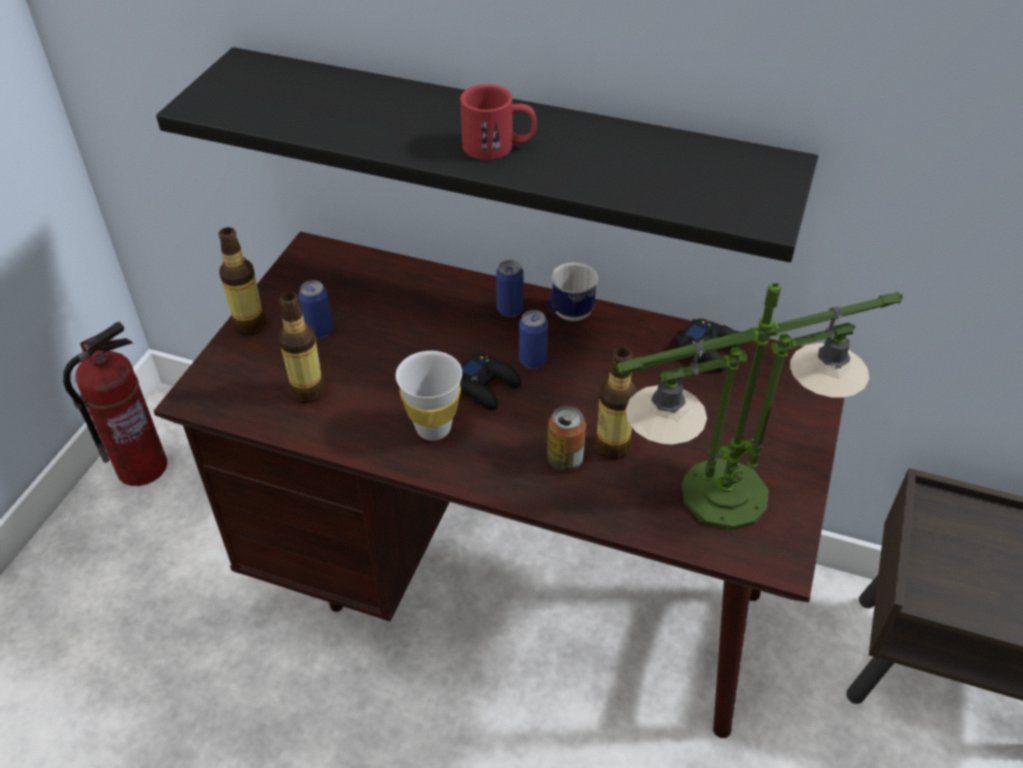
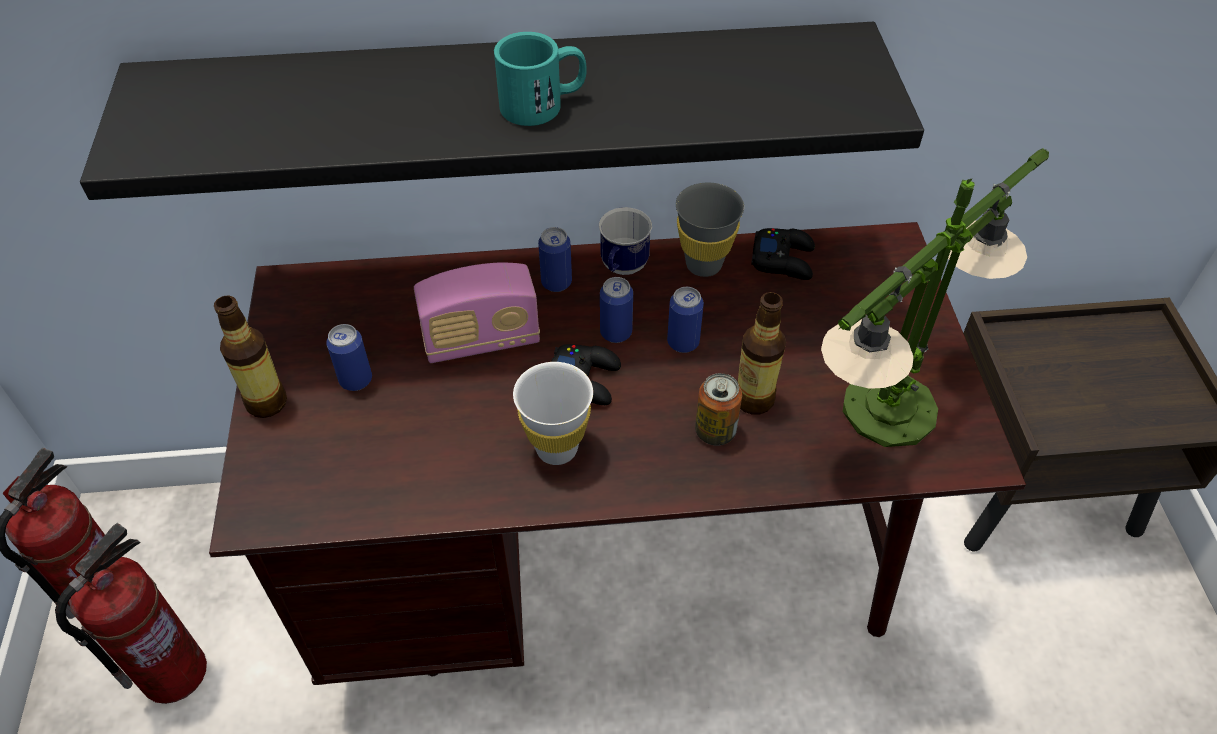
camera: 25 degrees left, 5 degrees up
(156, 530) = (173, 671): none -> fire extinguisher
(308, 391) = (387, 458): bottle -> none
(426, 333) = (481, 340): none -> radio
(499, 146) = (543, 104): red mug -> turquoise mug
(582, 385) = (683, 342): none -> can
(637, 333) = (703, 265): none -> grey cup

